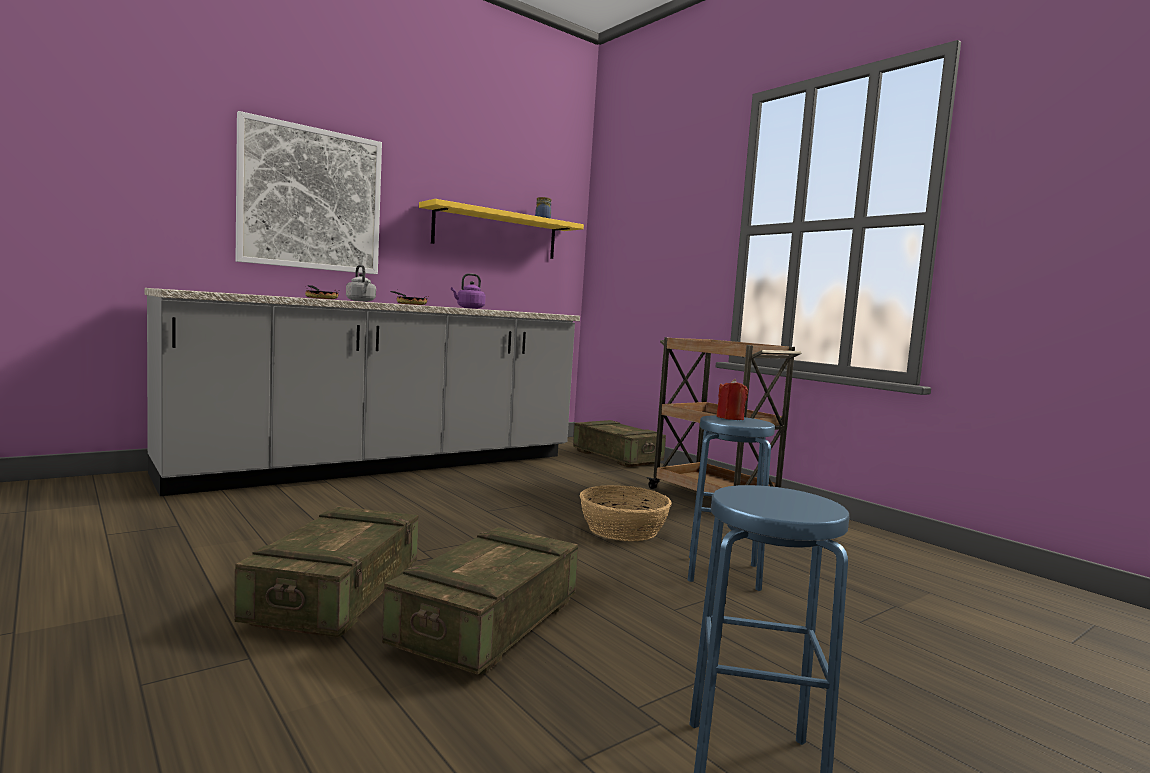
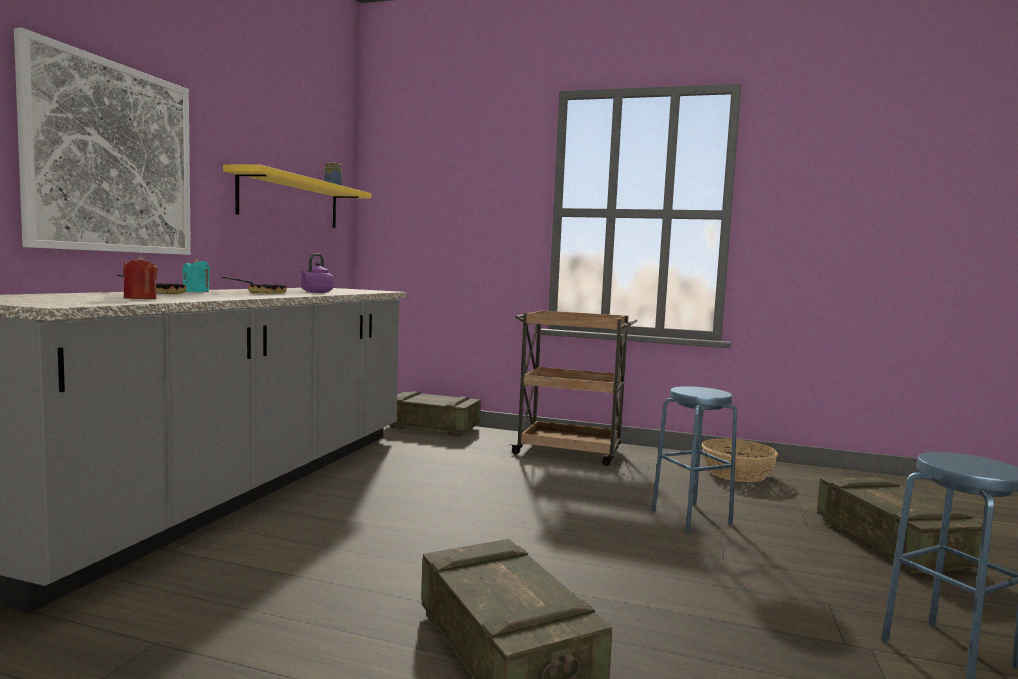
camera: 35 degrees left, 0 degrees up
(361, 301) = (196, 292): grey kettle -> turquoise candle
(487, 625) = (657, 624): crate -> crate (892, 544)
(623, 529) = (570, 499): basket -> basket (736, 473)
(730, 418) = (690, 389): red candle -> red candle (140, 299)

